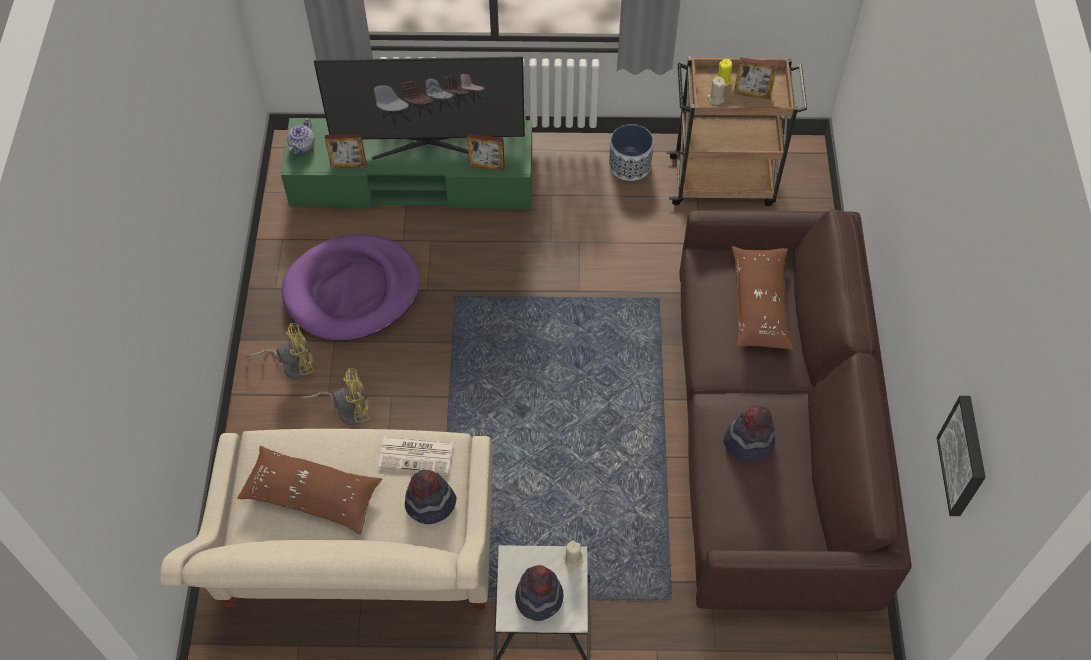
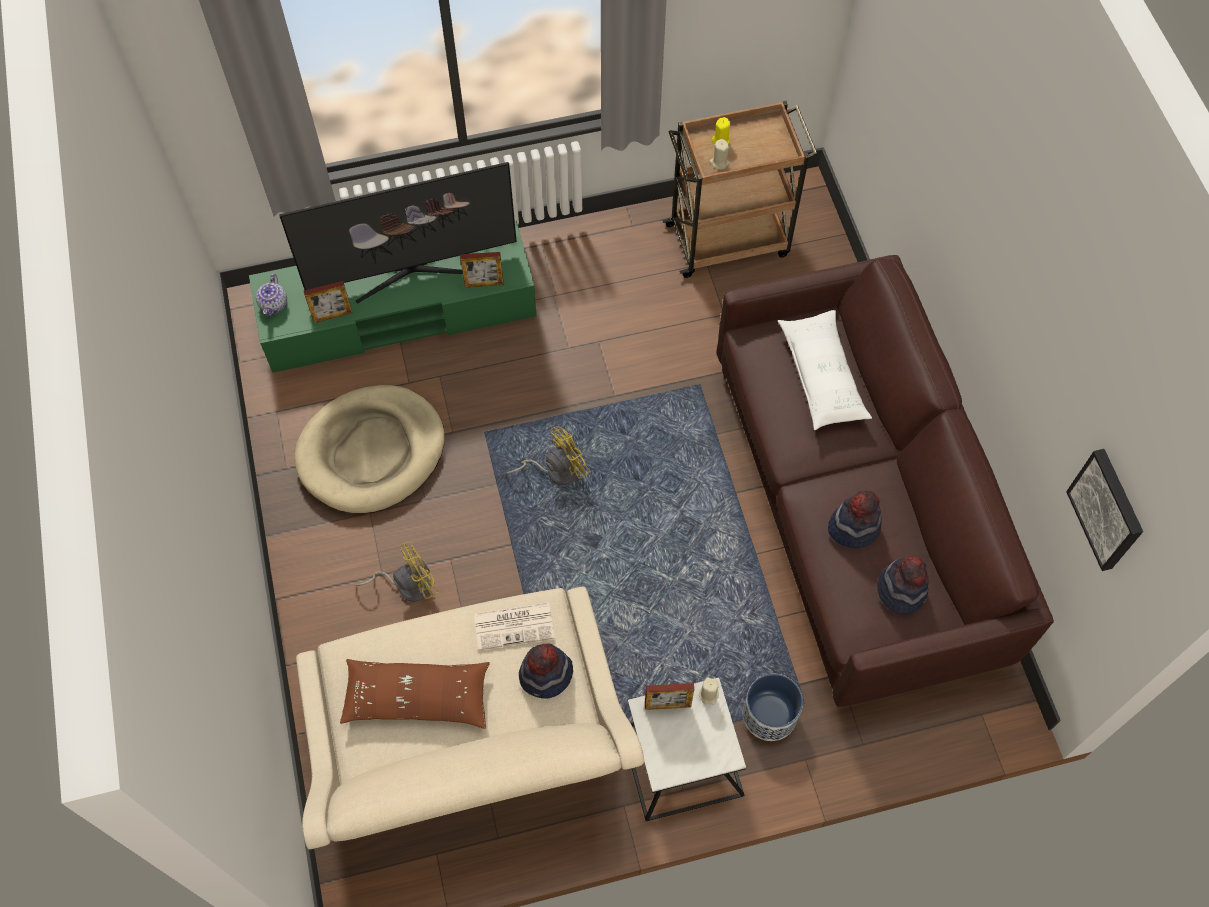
camera: 15 degrees left, 5 degrees up
(292, 365) = (332, 550): yellow fan -> yellow fan (556, 470)
(352, 291) = (372, 452): purple dog bed -> beige dog bed
(539, 597) = (687, 744): hat -> hat (901, 590)
(630, 165) = (627, 243): planter -> planter (770, 714)
(752, 95) = (755, 149): picture frame -> picture frame (667, 705)
(760, 305) = (822, 376): brown pillow -> white pillow

